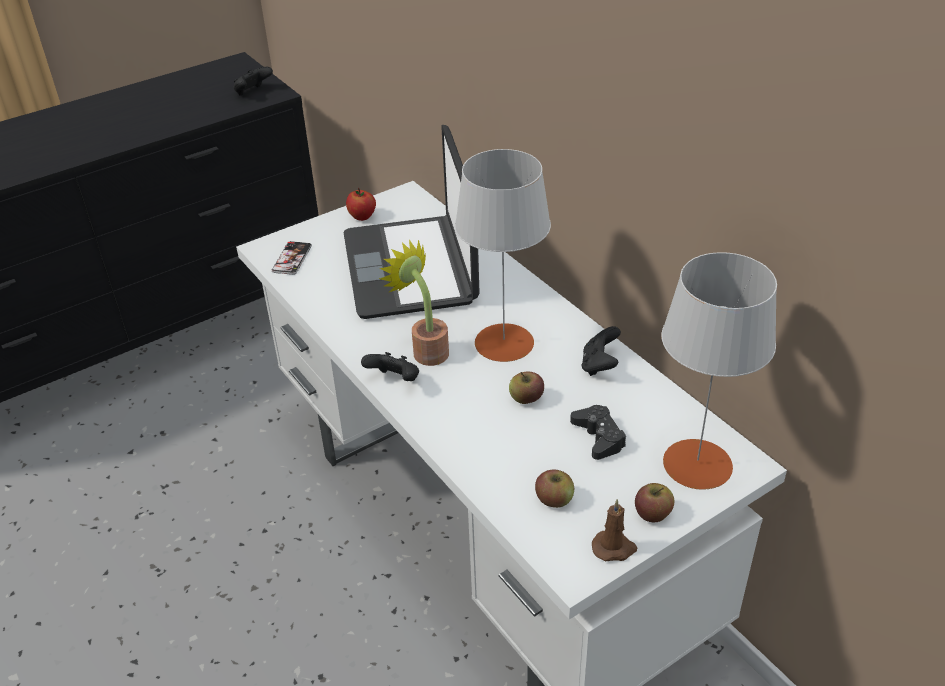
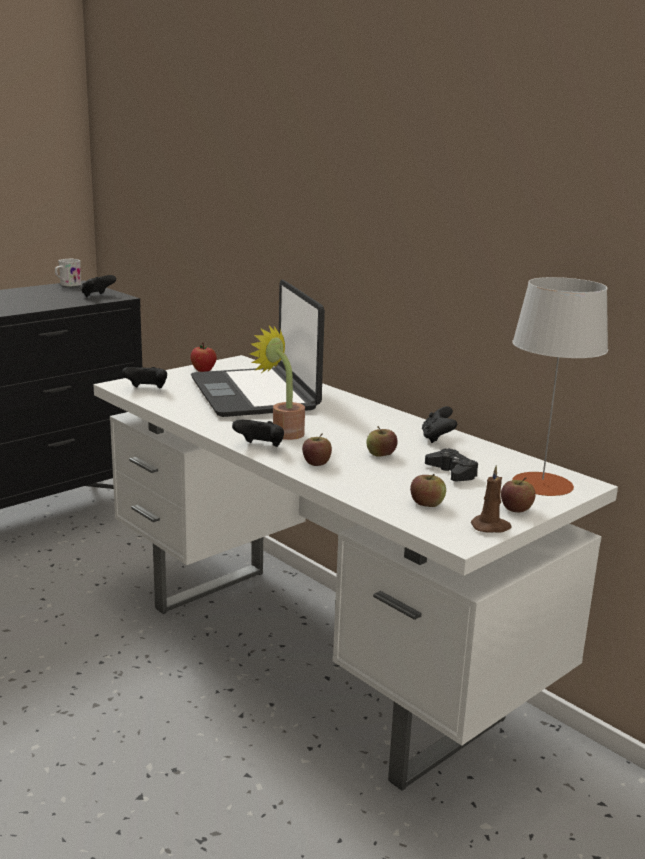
camera: 10 degrees left, 20 degrees down
(224, 66) = (67, 285): none -> white mug
(292, 259) = (146, 389): phone -> black game controller
(450, 414) = (316, 463): none -> apple
(504, 343) = (350, 428): grey table lamp -> none

